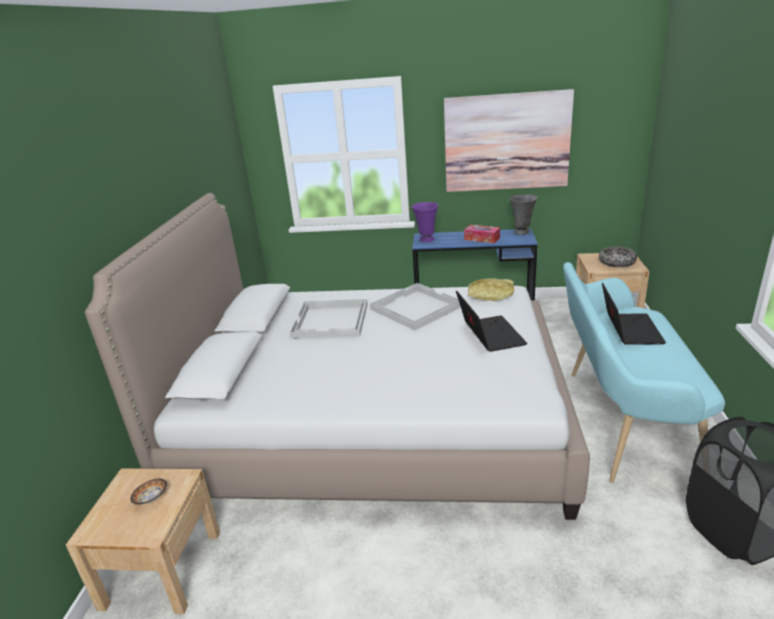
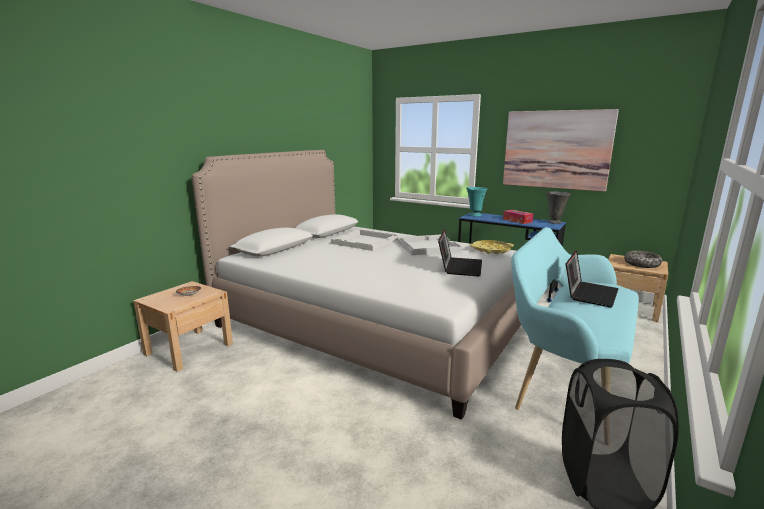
camera: 25 degrees right, 10 degrees down
(426, 240) = (474, 215): purple vase -> turquoise vase

